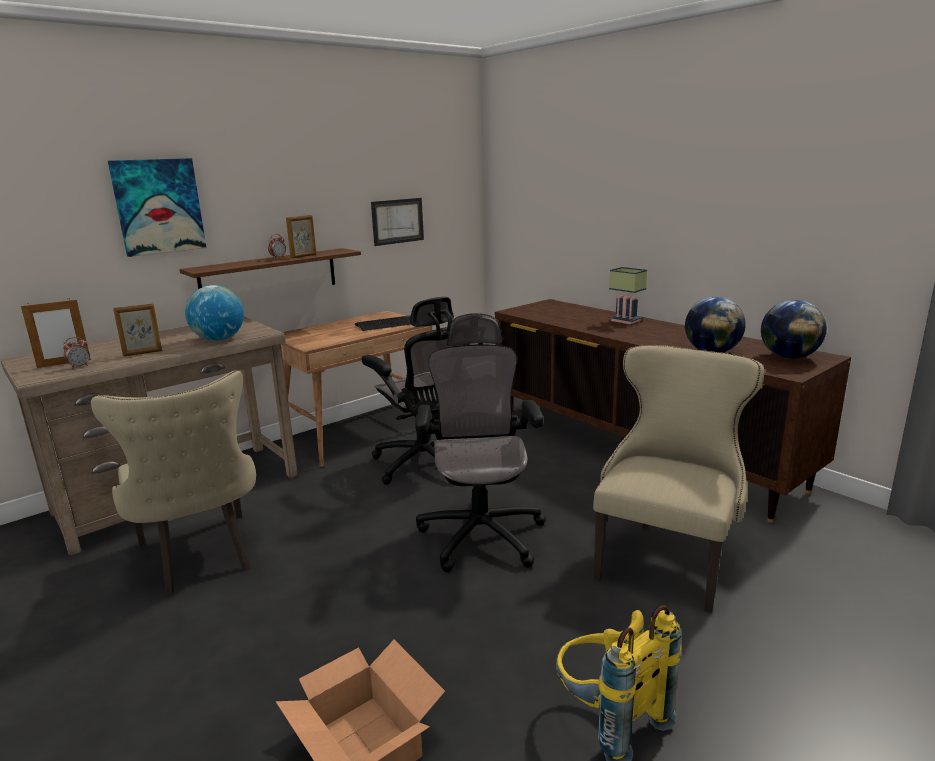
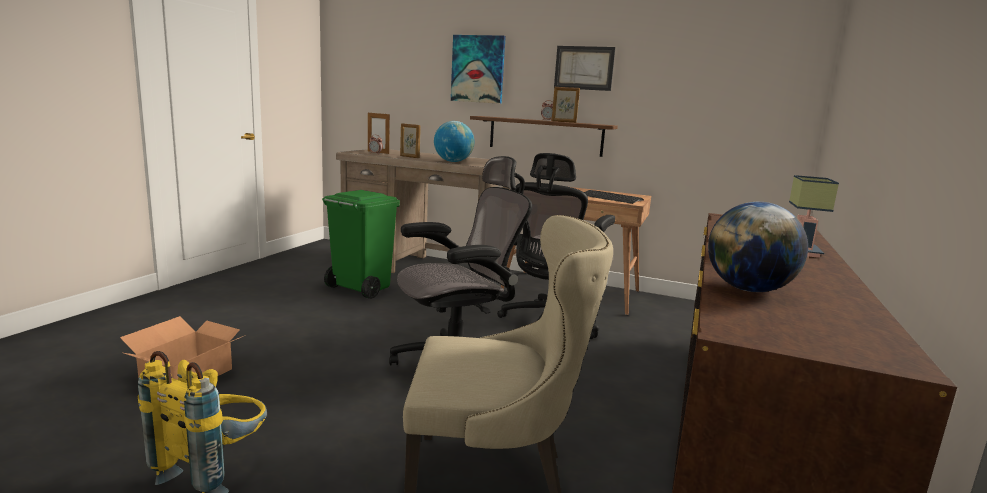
camera: 60 degrees right, 5 degrees down
(201, 555) = (360, 289): beige chair -> green trash can
(397, 221) = (686, 110): picture -> picture (584, 68)
(788, 357) = (828, 334): globe -> none

